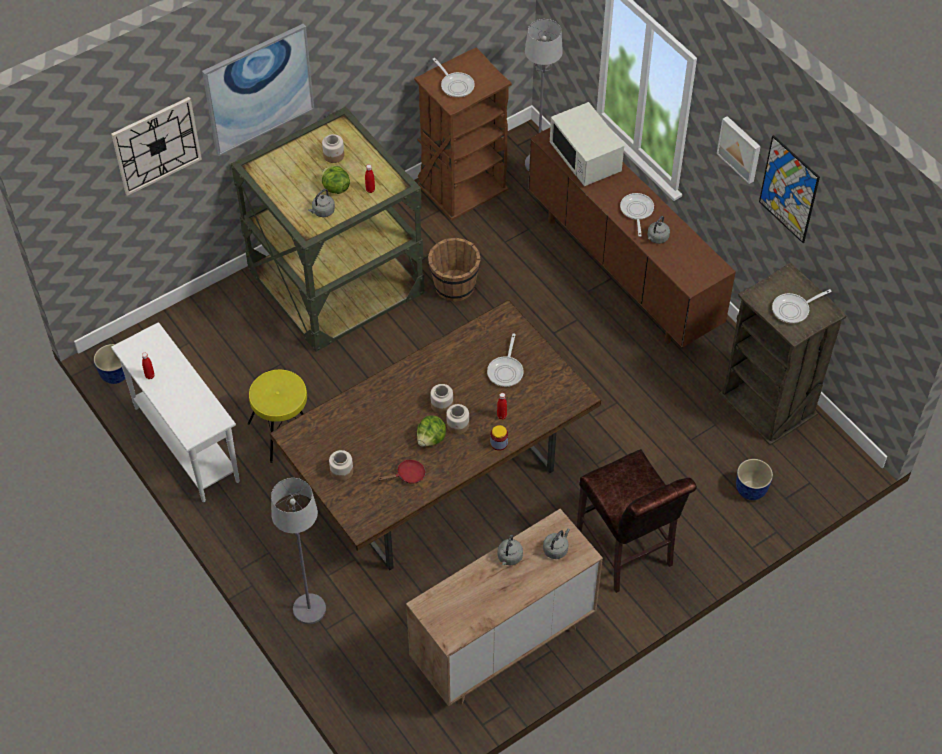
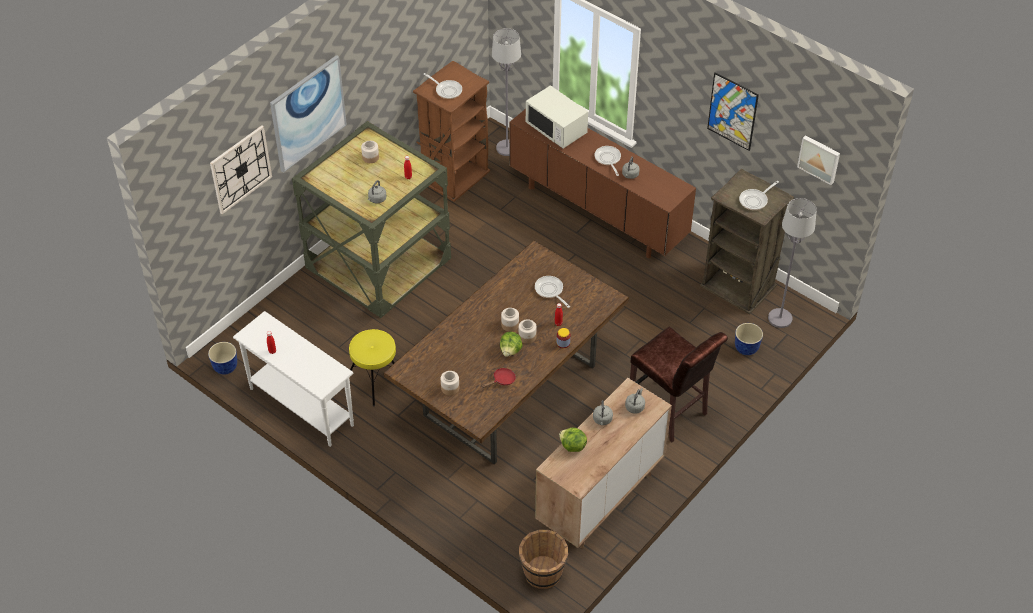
camera: 15 degrees left, 5 degrees down
(309, 610) = (442, 506): grey floor lamp -> grey floor lamp (780, 319)
(335, 188) = (380, 181): lettuce -> lettuce (572, 446)
(454, 286) = (473, 249): brown bucket -> brown bucket (542, 573)
(506, 371) = (550, 291): frying pan -> frying pan turned 150 degrees clockwise
(740, 148) = (686, 90): picture -> picture (819, 159)

